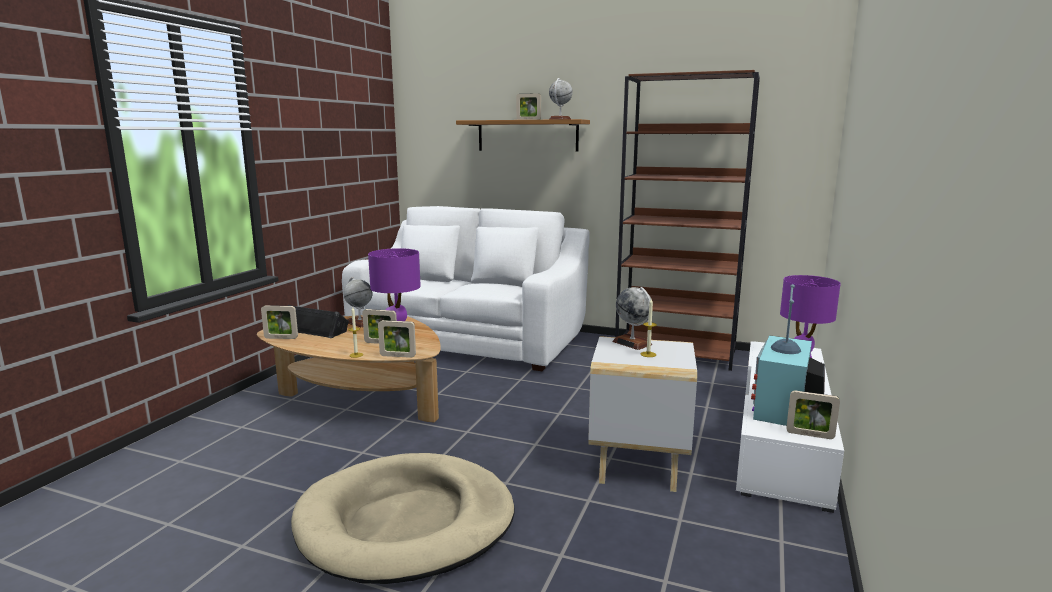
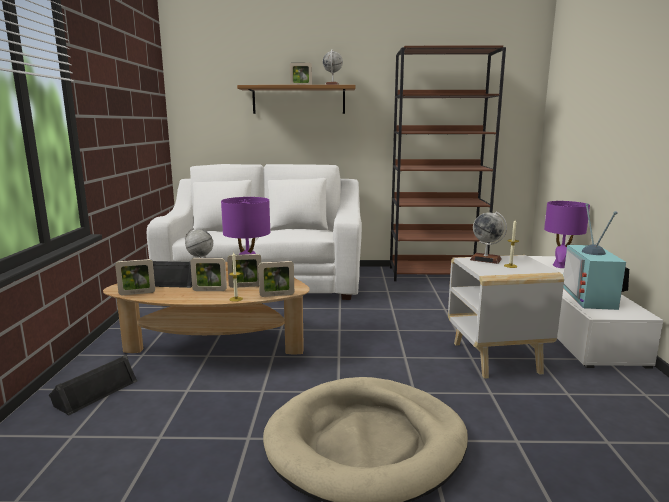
camera: 20 degrees left, 0 degrees up
(226, 427) = (95, 392): none -> black speaker
(810, 435) = (631, 313): picture frame -> picture frame (209, 290)

